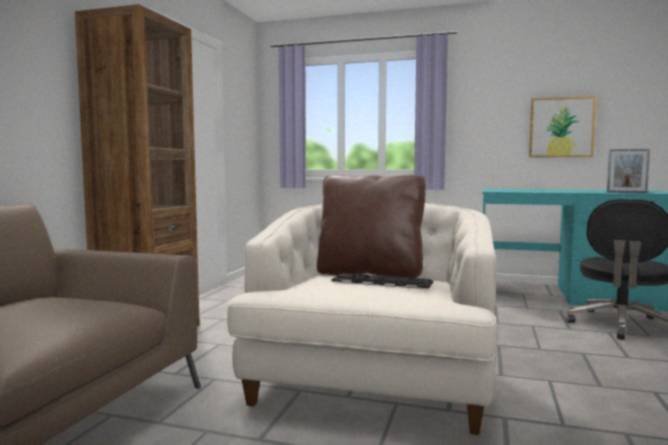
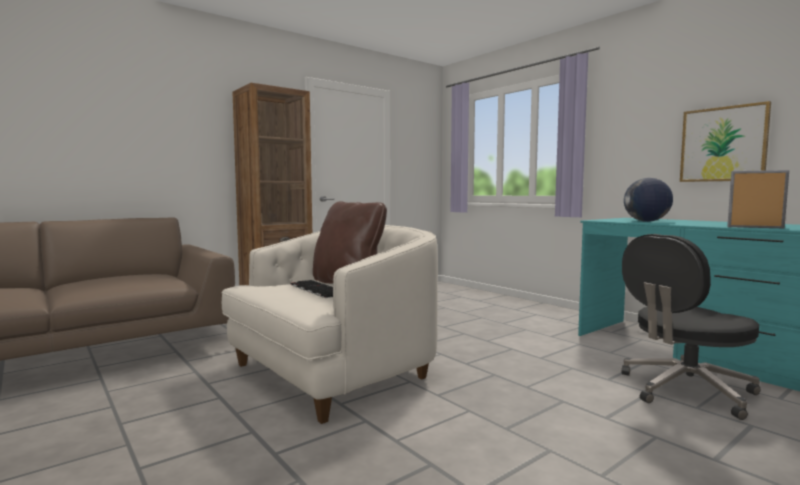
camera: 35 degrees right, 0 degrees up
(531, 191) = (646, 221): none -> globe
(626, 192) = (755, 227): picture frame -> picture frame turned 150 degrees clockwise

